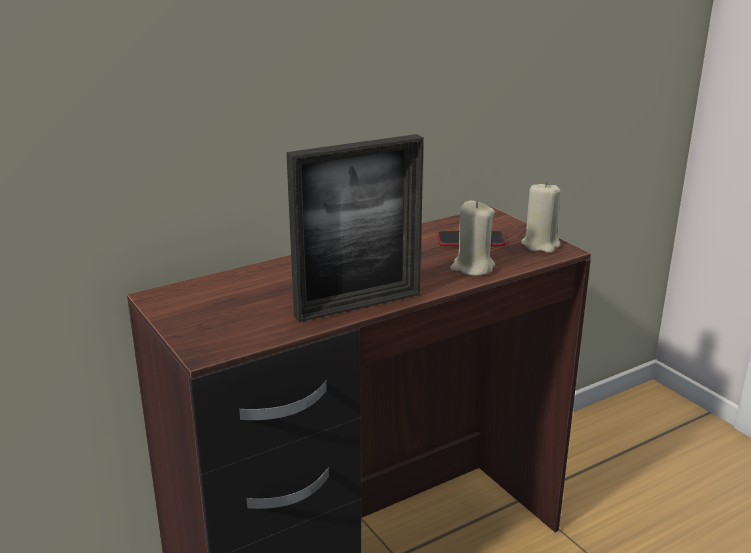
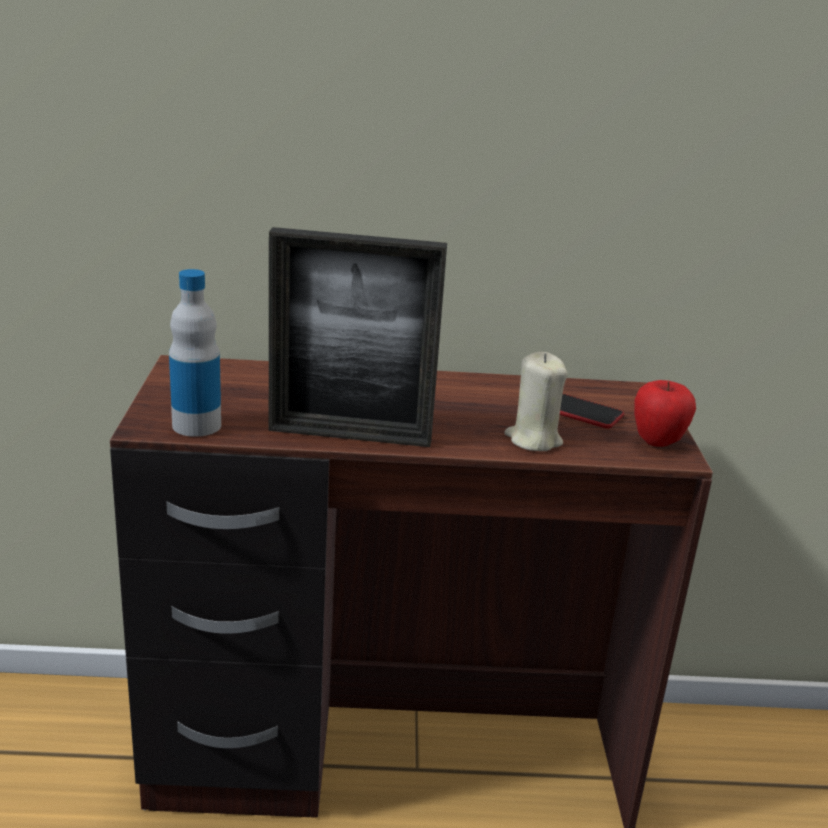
camera: 30 degrees right, 0 degrees up
(241, 337) = (196, 425): none -> bottle
(541, 245) = (658, 442): beige candle -> apple

